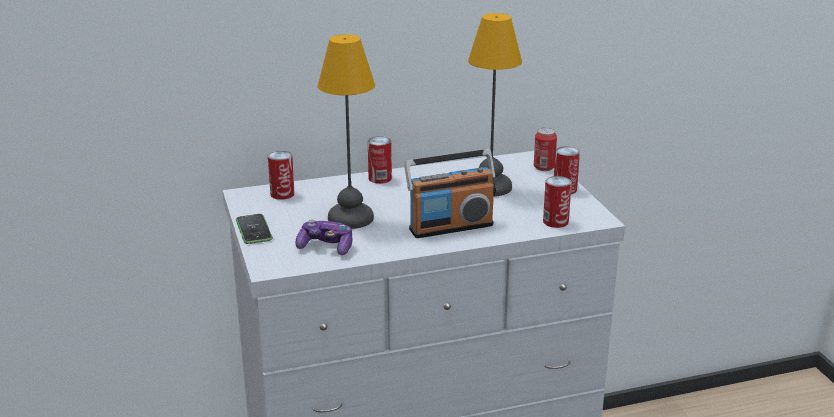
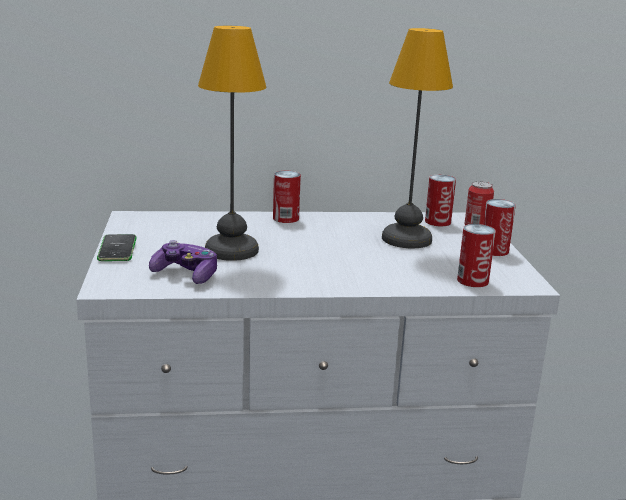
camera: 10 degrees right, 5 degrees down
(282, 194) = (171, 221): can -> can (438, 222)
(450, 227) = (342, 271): radio -> none

